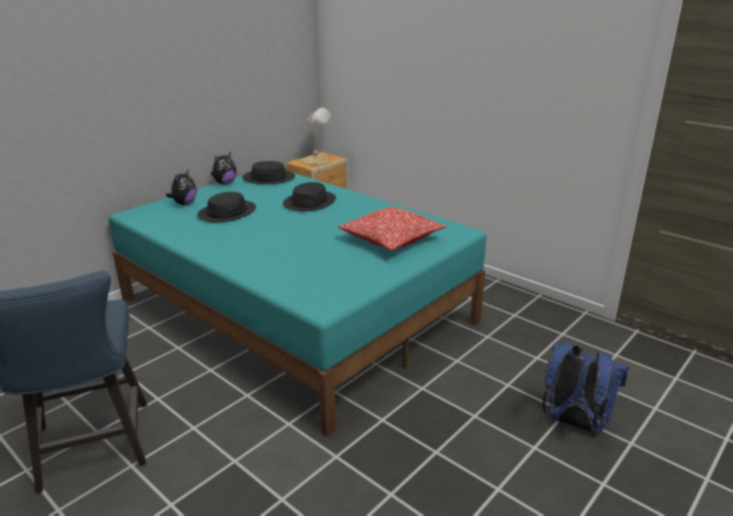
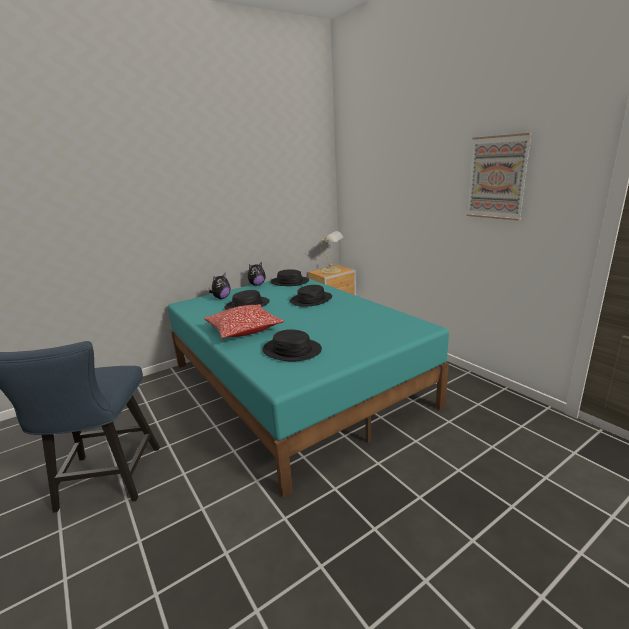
camera: 15 degrees right, 5 degrees down
(316, 267) = (291, 350): none -> black hat
(391, 239) = (363, 331): pillow -> pillow (244, 330)
(532, 55) = (497, 177): none -> picture
(574, 423) = (519, 519): blue backpack -> none

